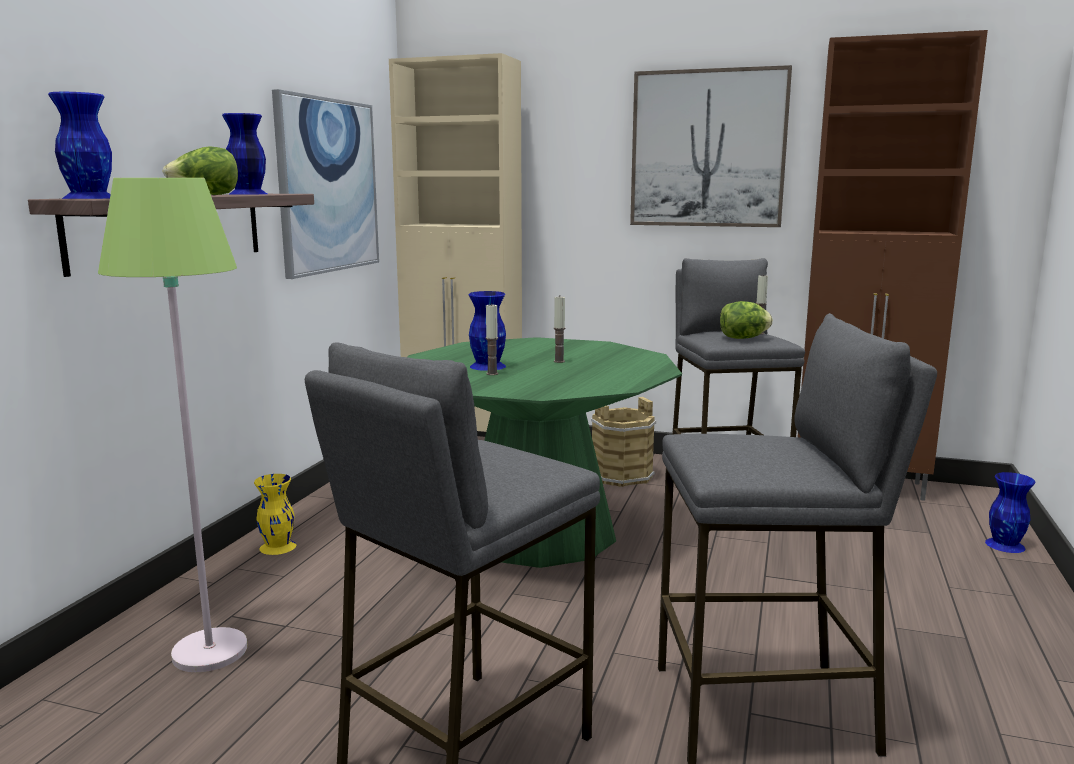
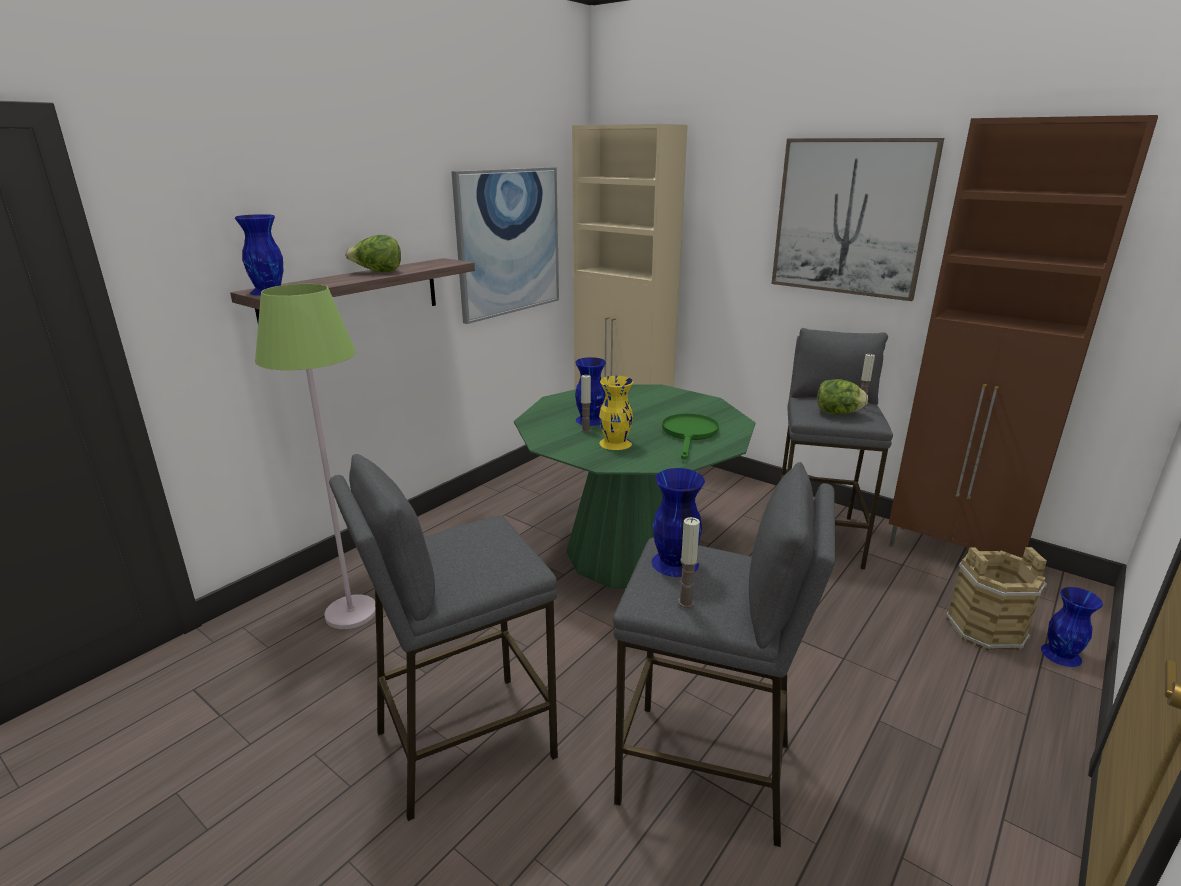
camera: 20 degrees right, 10 degrees up
(247, 194) = (417, 266): blue vase -> blue vase (674, 563)
(278, 547) = (438, 530): yellow vase -> yellow vase (615, 443)
(559, 361) = (653, 421): candle -> candle (686, 602)
(610, 367) = (689, 434): none -> green frying pan
(622, 476) = (733, 506): brown bucket -> brown bucket (985, 629)

